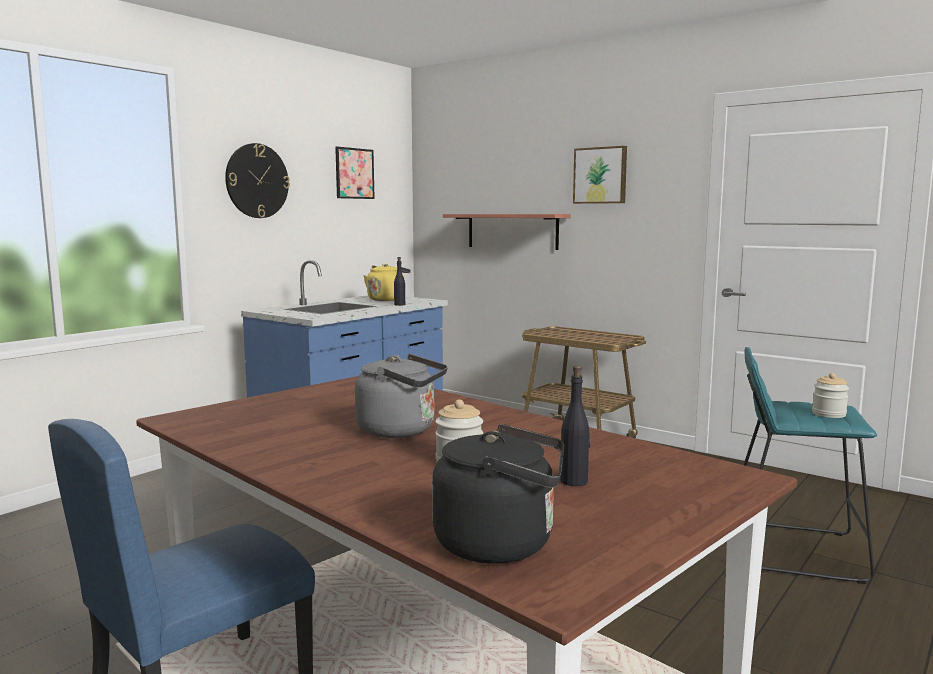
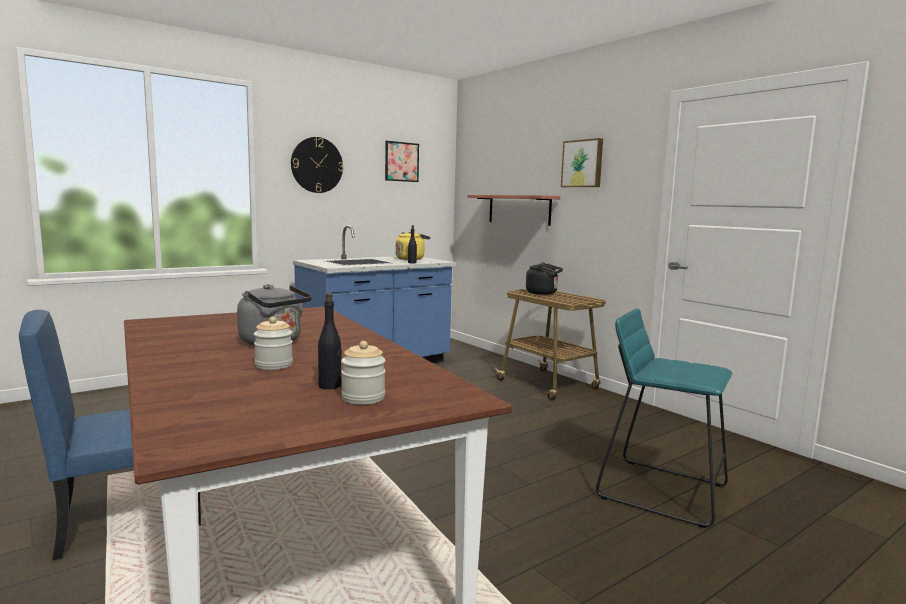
camera: 15 degrees right, 0 degrees up
(502, 544) = (200, 417): black kettle -> black kettle (543, 293)
(828, 414) = (691, 372): jar -> jar (363, 398)

